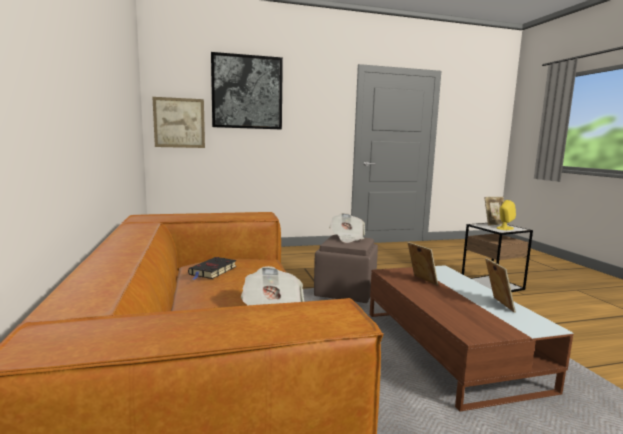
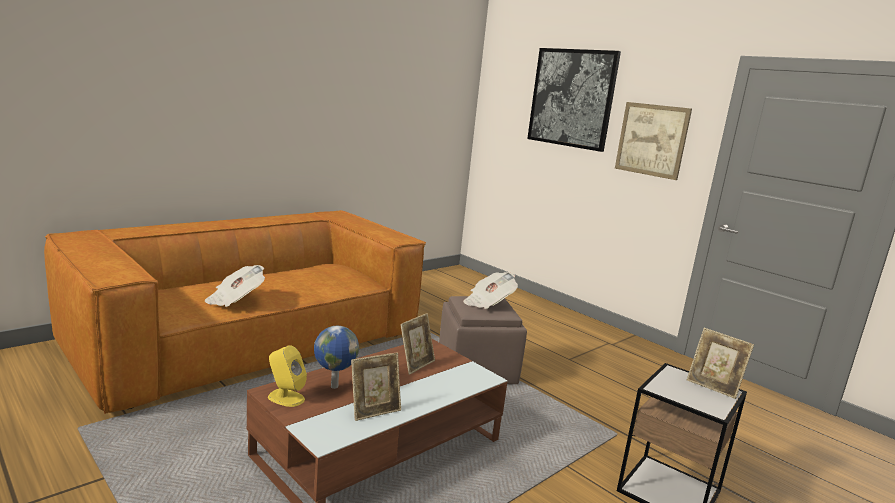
camera: 60 degrees right, 5 degrees up
(179, 123) = (502, 130): picture -> picture (651, 140)
(212, 271) = (314, 270): black book -> none
(459, 311) = (333, 386): none -> globe
(505, 228) = (688, 394): yellow speaker -> yellow speaker (285, 398)

